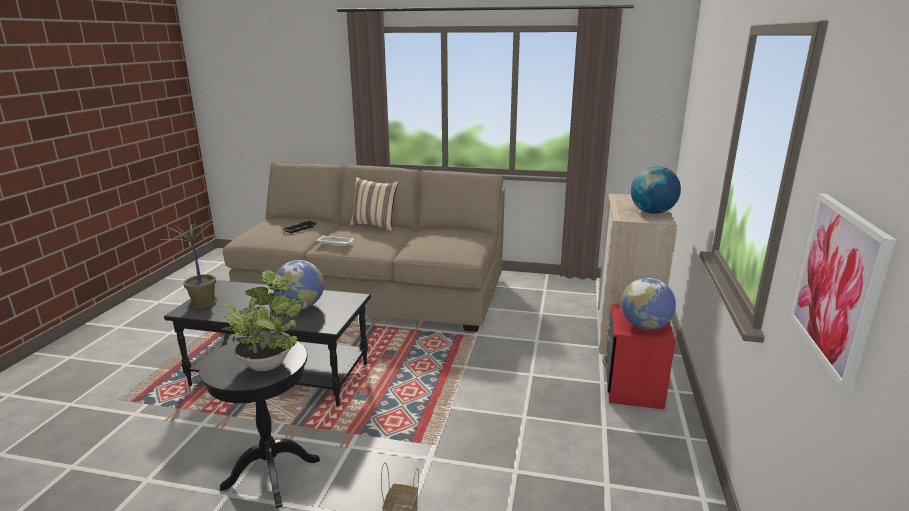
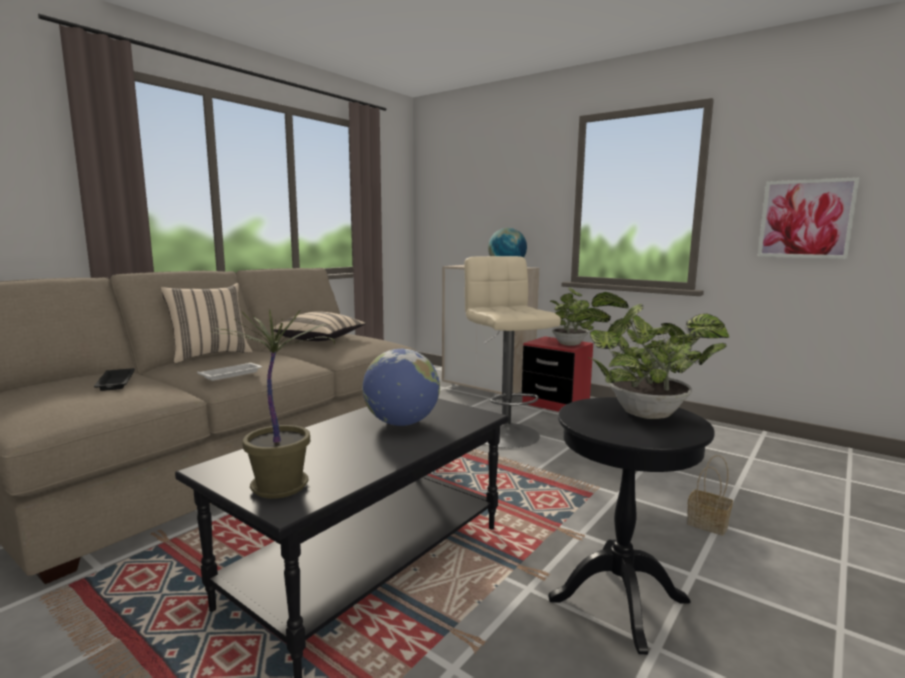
camera: 65 degrees left, 10 degrees down
(441, 235) = (320, 340): none -> beige pillow
(510, 376) = (506, 435): none -> beige stool
(644, 326) = (569, 343): globe -> potted plant

